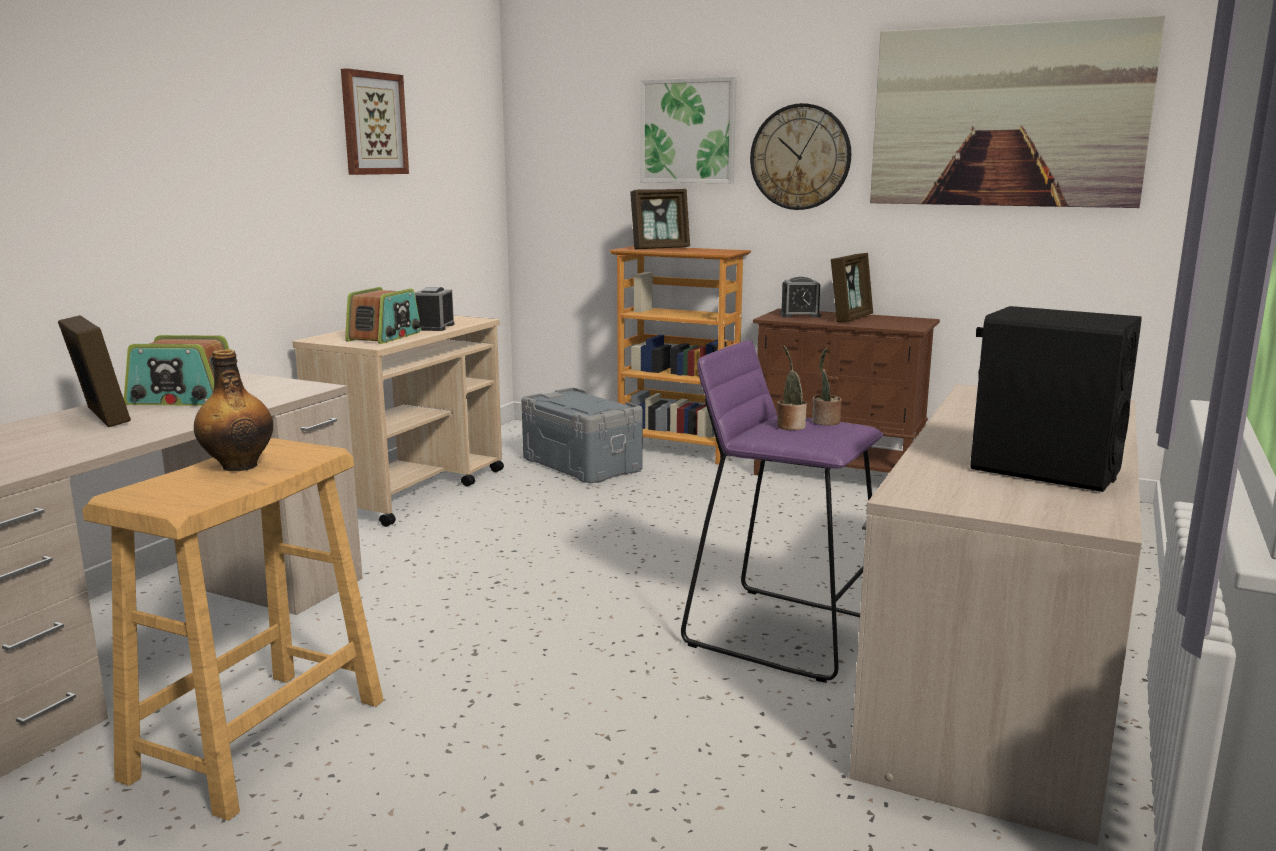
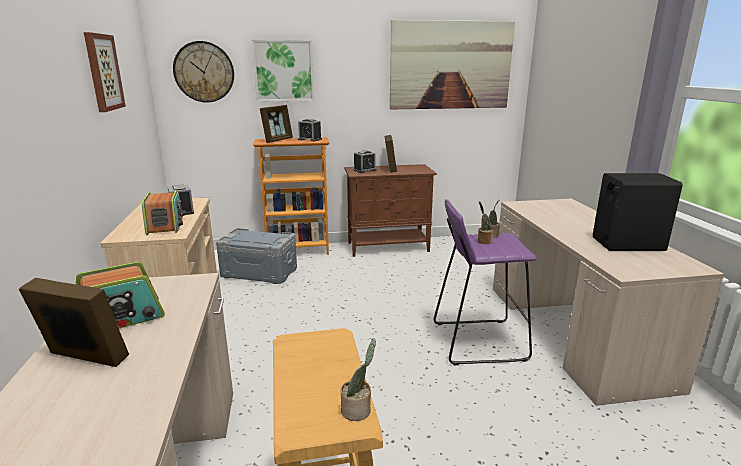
camera: 35 degrees left, 5 degrees up
(198, 500) = (358, 410): none -> potted plant
(239, 466) = (312, 368): bottle -> none
(711, 250) = (310, 139): none -> alarm clock
(800, 157) = (351, 85): wall clock -> wall clock (204, 72)

